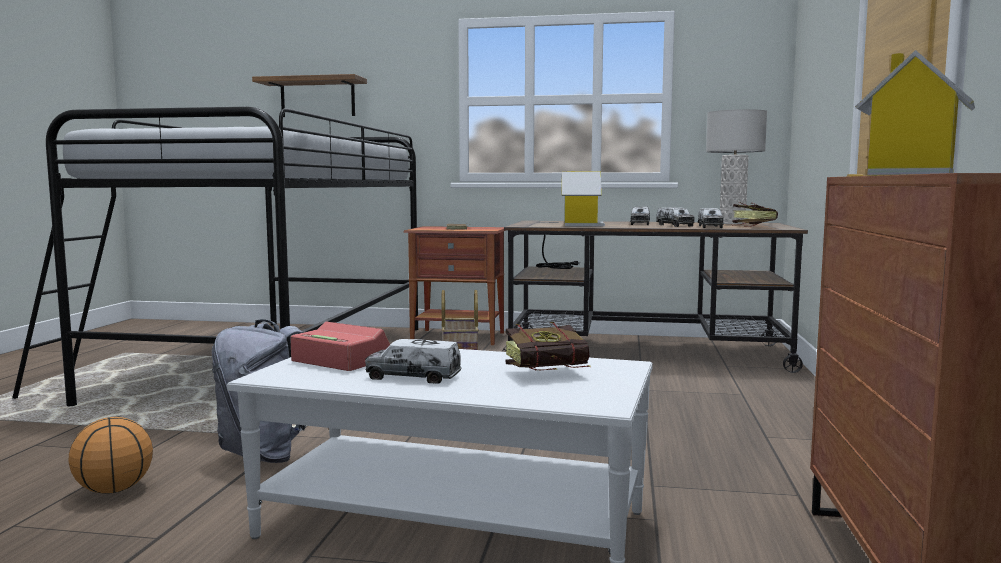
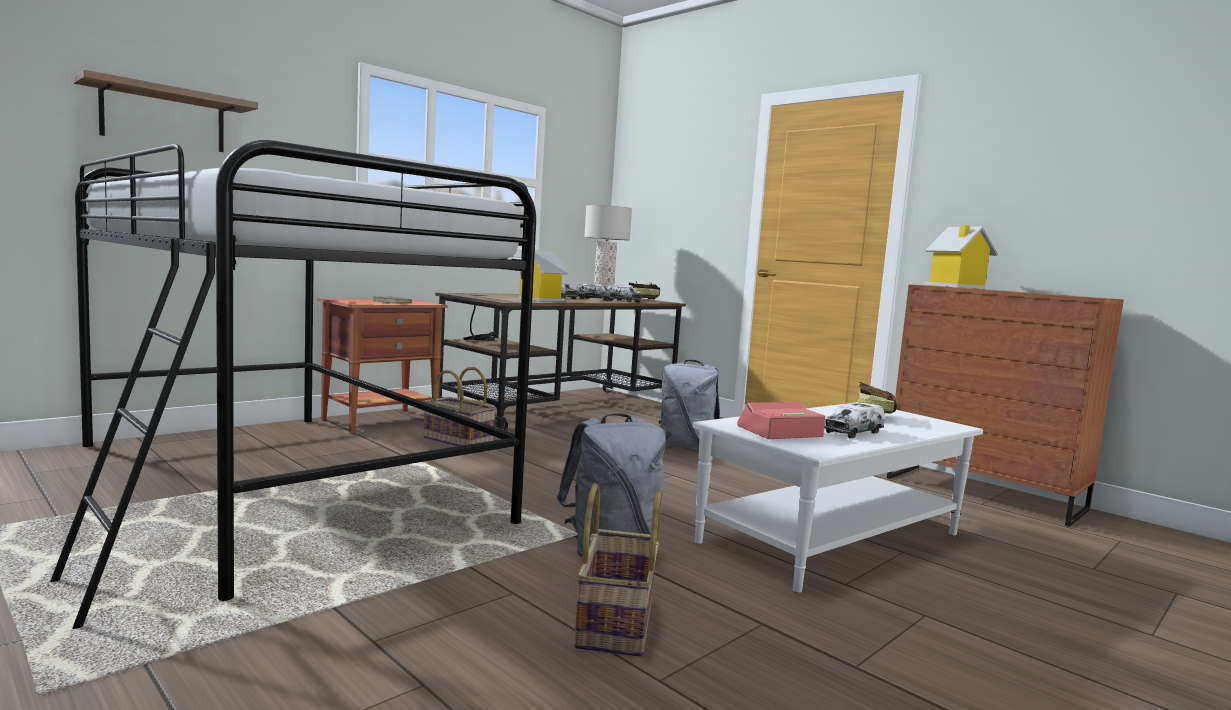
camera: 55 degrees left, 0 degrees up
(113, 490) = (617, 623): basketball -> basket
(649, 409) = (686, 447): none -> grey backpack

